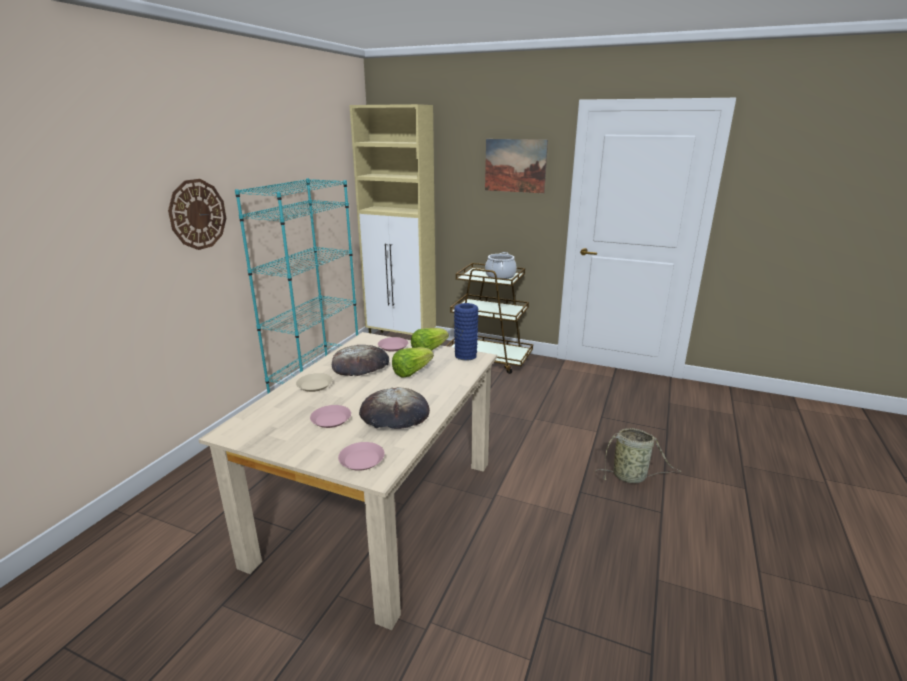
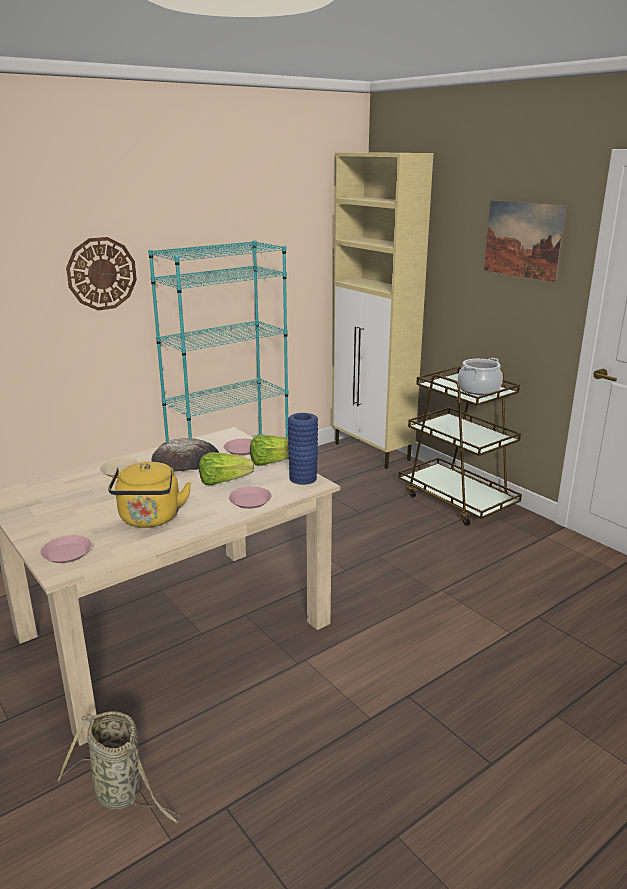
camera: 30 degrees right, 0 degrees up
(331, 419) = (91, 508): pink plate -> pink plate (250, 501)
(394, 414) = (150, 520): bread -> yellow kettle
(631, 477) = (497, 705): basket -> basket (121, 794)

